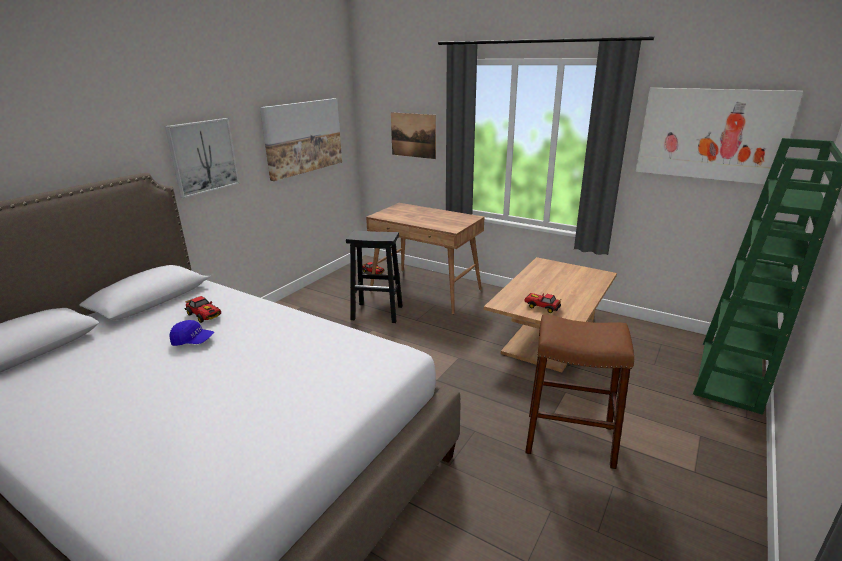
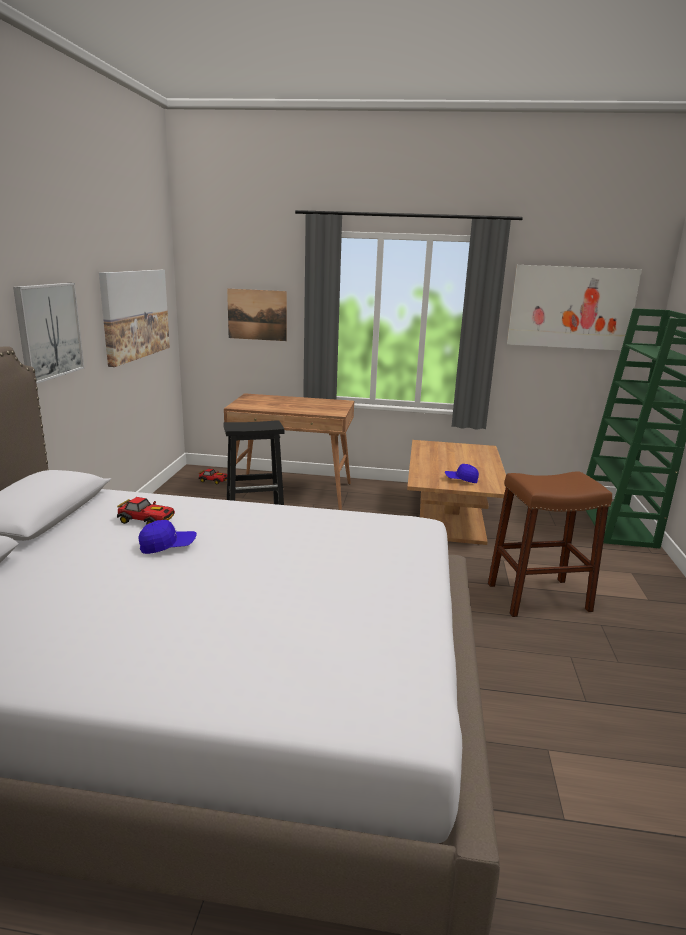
camera: 25 degrees left, 5 degrees down
(541, 307) = (461, 480): toy car -> blue cap

